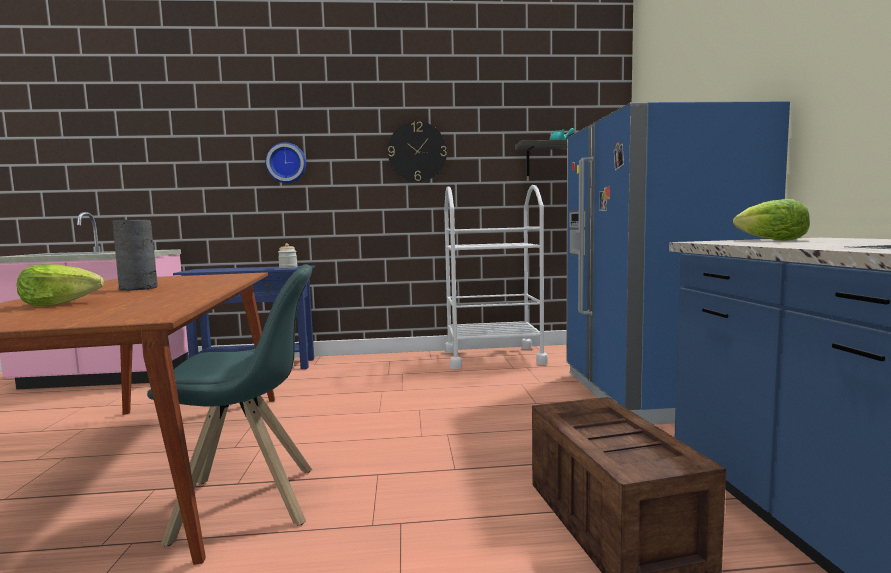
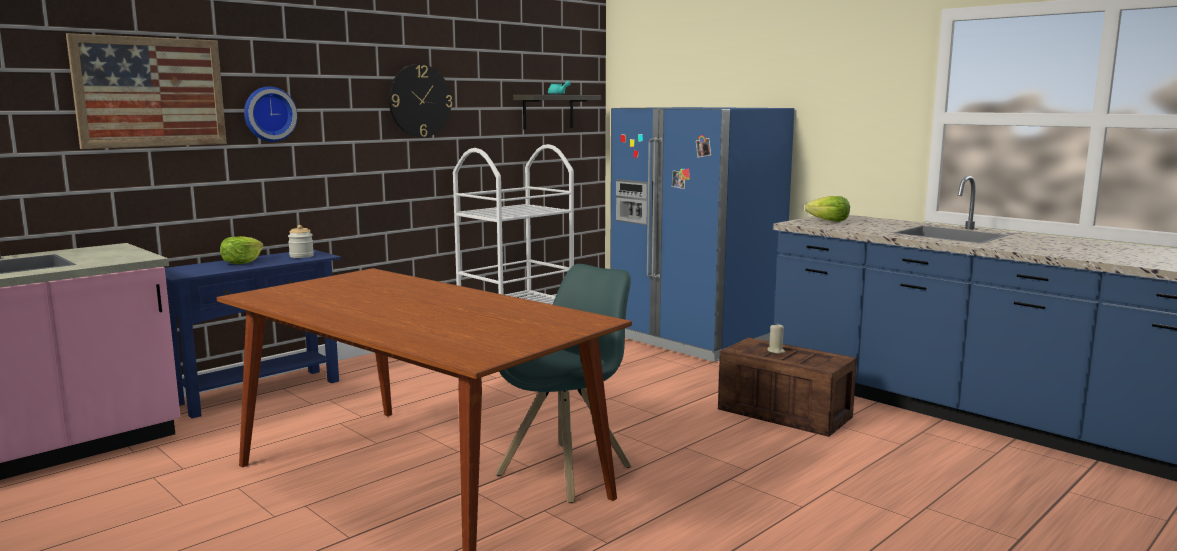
camera: 40 degrees left, 5 degrees up
(59, 304) = (434, 326): lettuce -> lettuce (242, 262)
(139, 288) = (384, 303): grey vase -> none
(203, 149) = (150, 92): none -> picture
(607, 423) = (776, 351): none -> beige candle

